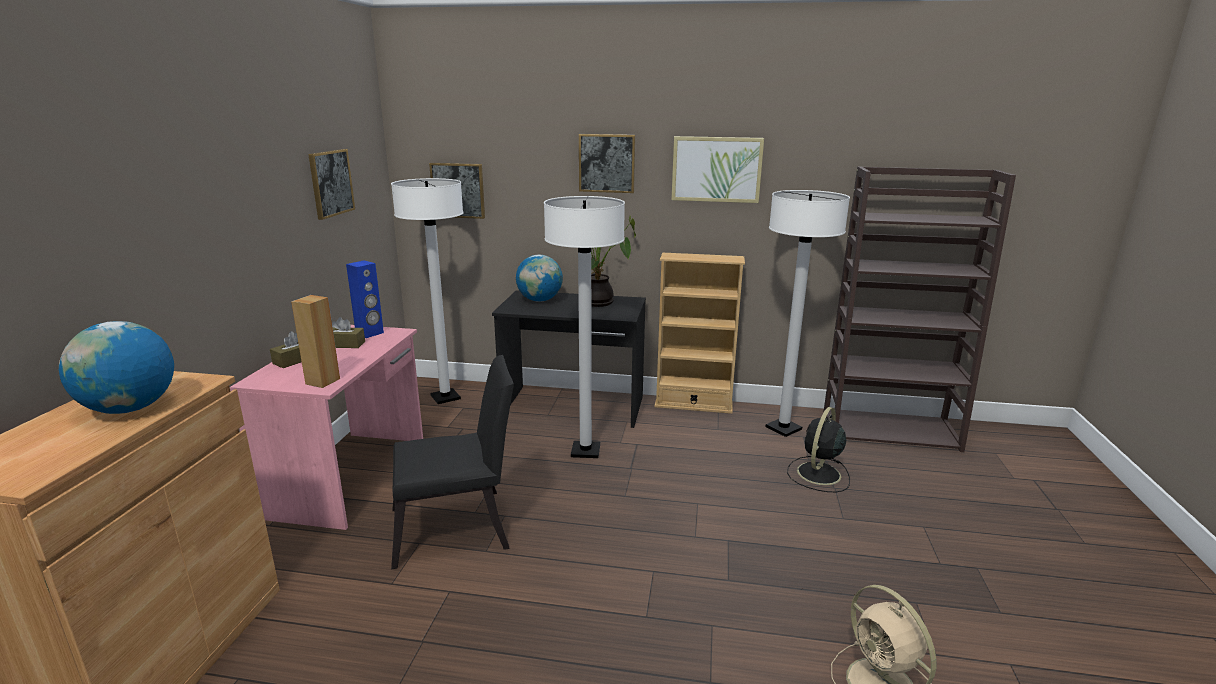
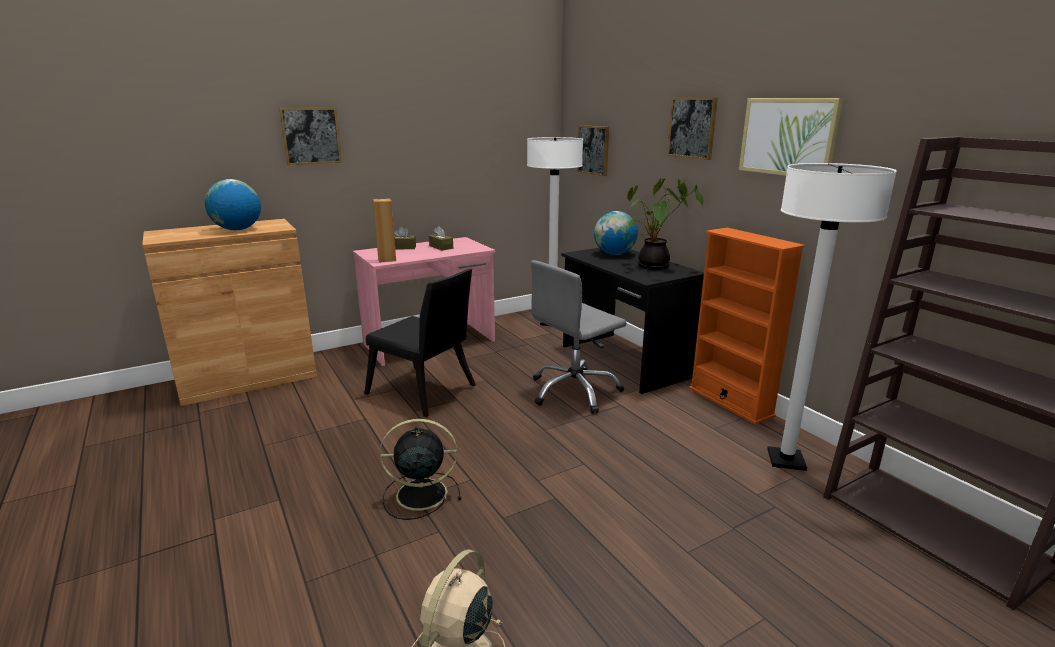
camera: 50 degrees right, 0 degrees up
(331, 183) = (483, 133): picture -> picture (311, 136)
(370, 333) = (466, 245): blue speaker -> none
(585, 451) = (574, 391): white floor lamp -> grey office chair
(693, 404) = (730, 402): beige bookcase -> orange bookcase
(818, 474) = (740, 510): black fan -> black fan (419, 494)

